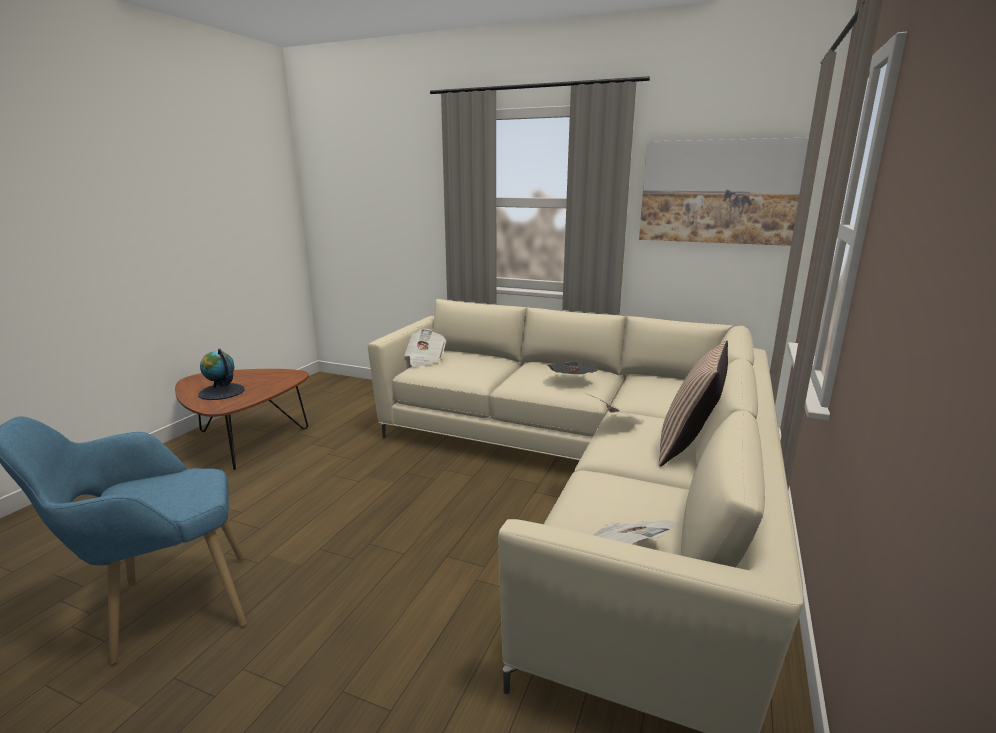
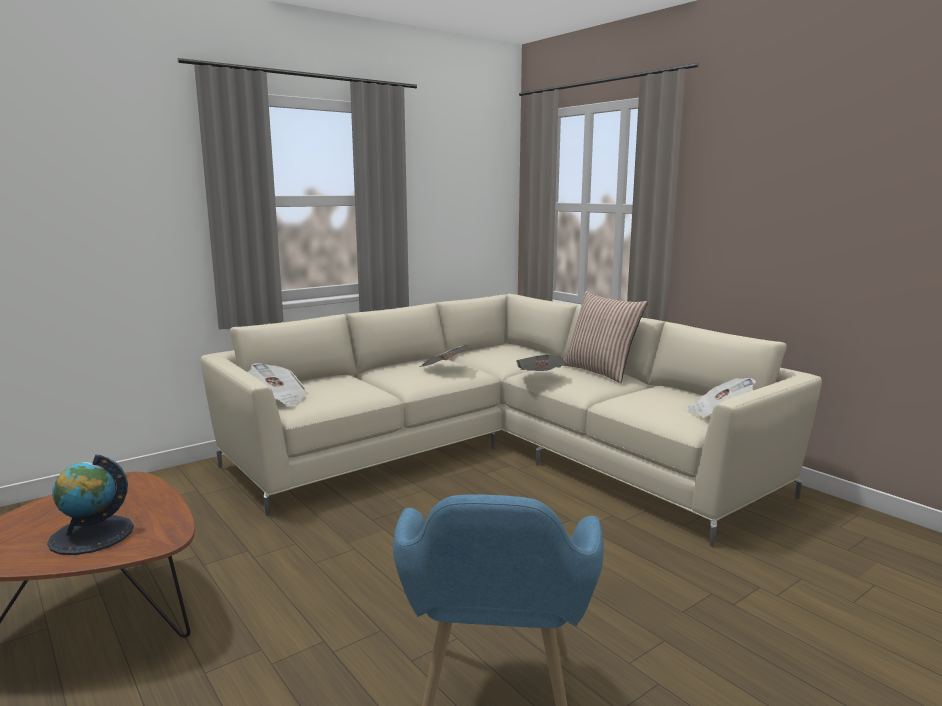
camera: 60 degrees left, 5 degrees down
(718, 192) = (462, 188): picture -> none

